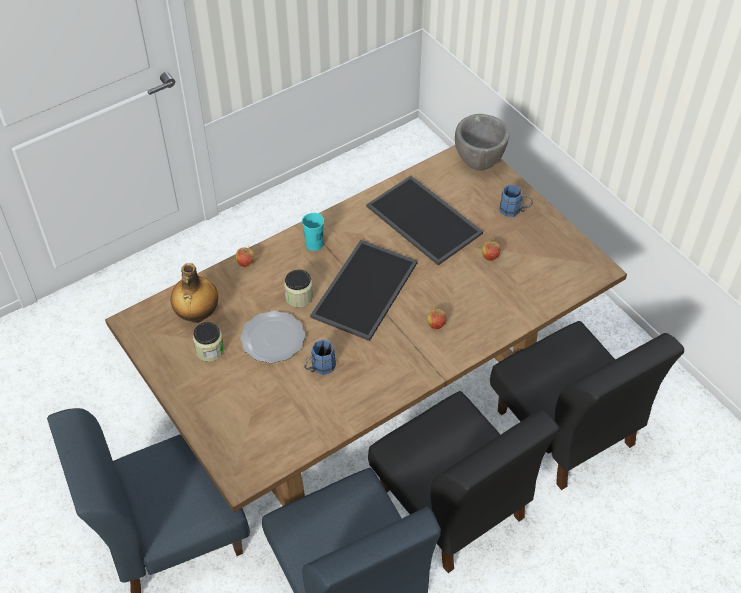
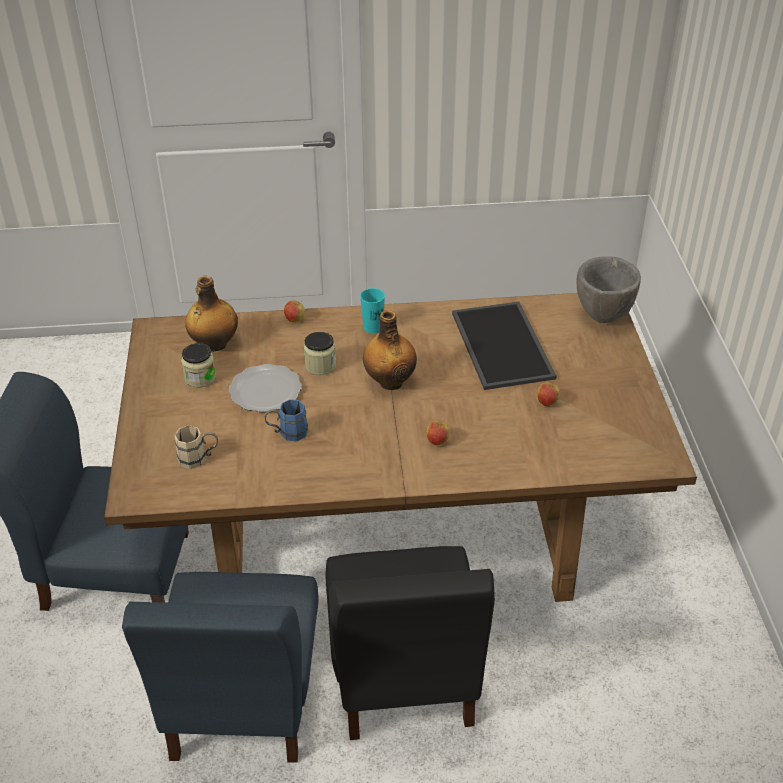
camera: 30 degrees right, 10 degrees down
(267, 422) = (199, 458): none -> beige mug
(363, 288) = (390, 381): tray -> bottle
(514, 211) = (609, 371): blue mug -> none
(565, 428) = (585, 657): black chair -> none

